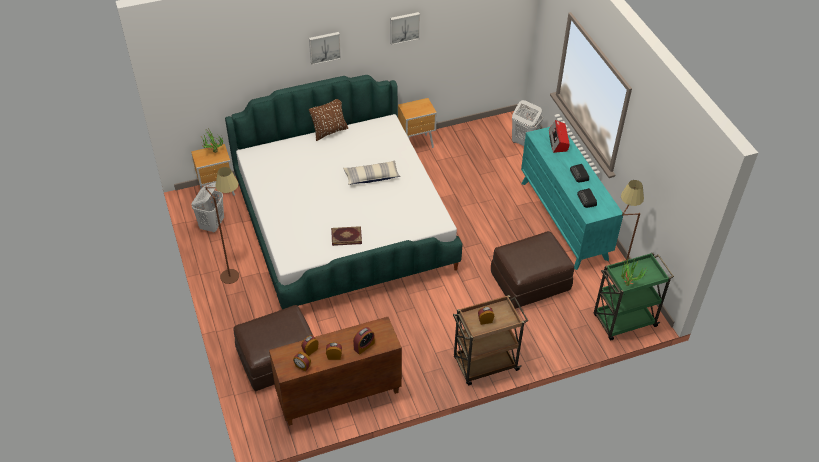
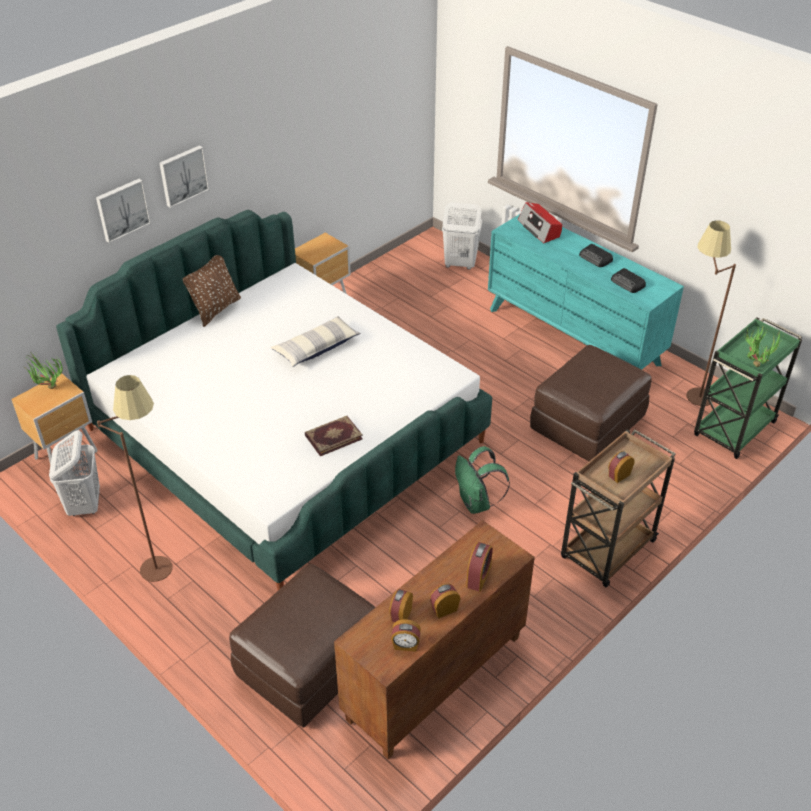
camera: 25 degrees left, 5 degrees down
(404, 27) = (284, 124): picture -> picture (122, 209)
(427, 306) = (477, 503): none -> green backpack

